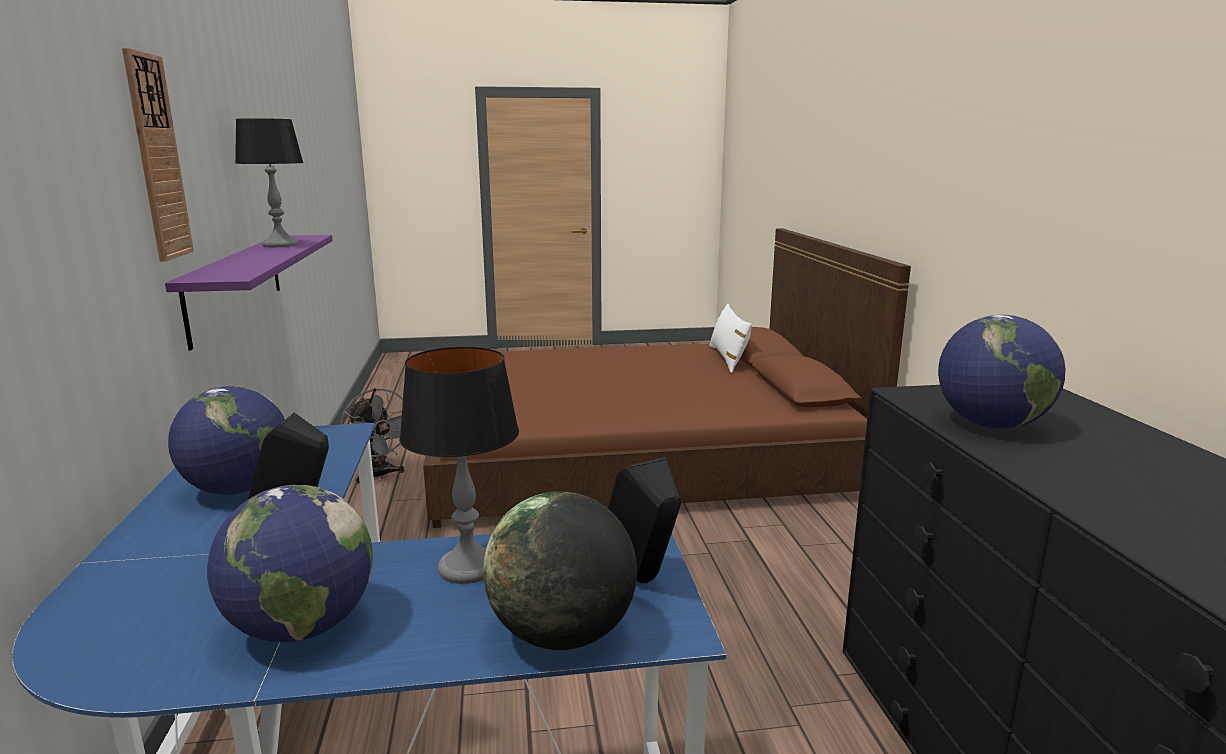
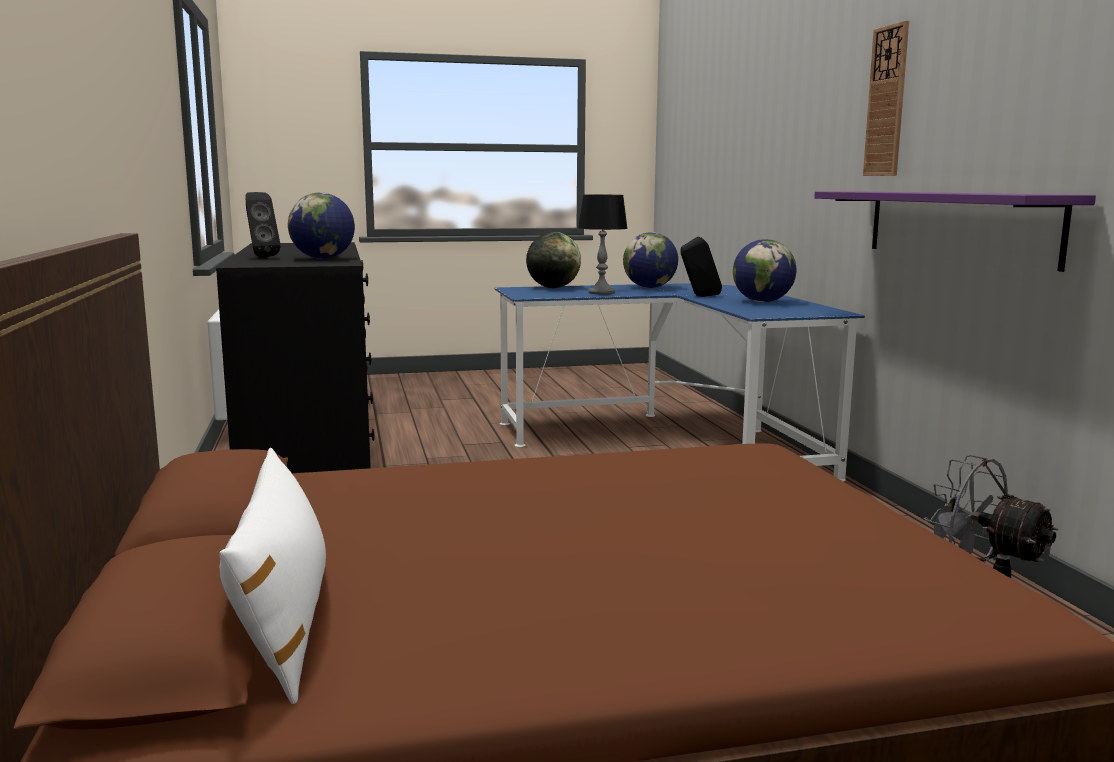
camera: 175 degrees right, 5 degrees down
(280, 245) = (976, 193): table lamp -> none
(643, 581) = (524, 292): black speaker -> black speaker (261, 257)

